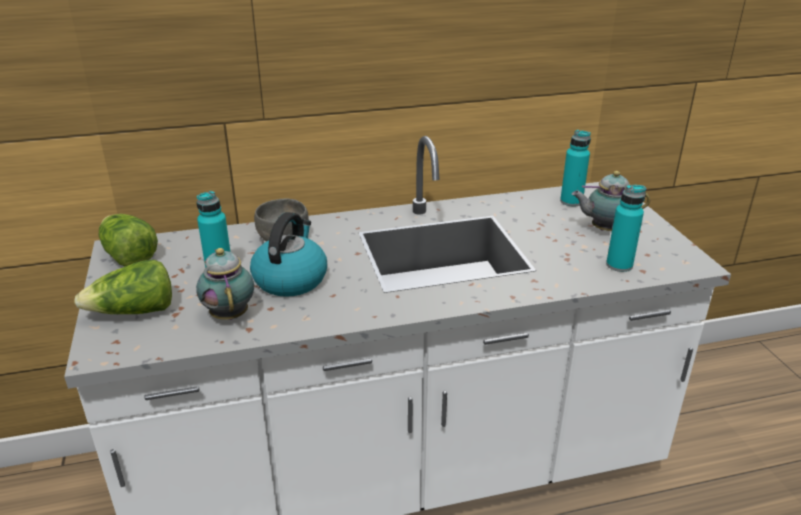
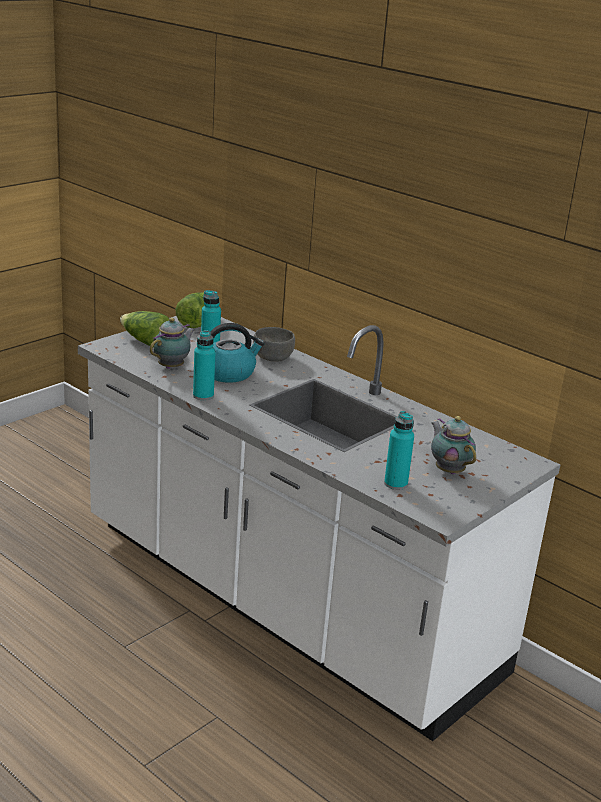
camera: 55 degrees right, 5 degrees down
(571, 201) = (480, 449): turquoise bottle -> turquoise bottle (203, 396)

